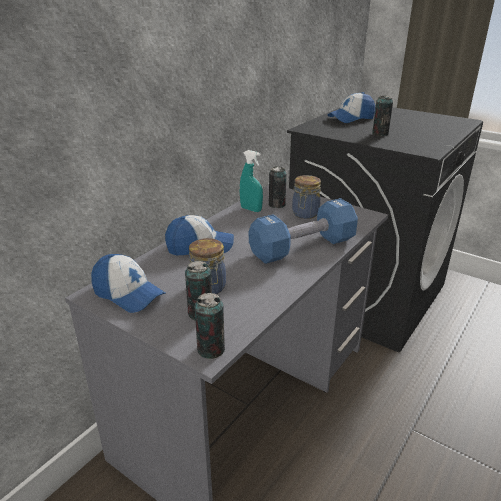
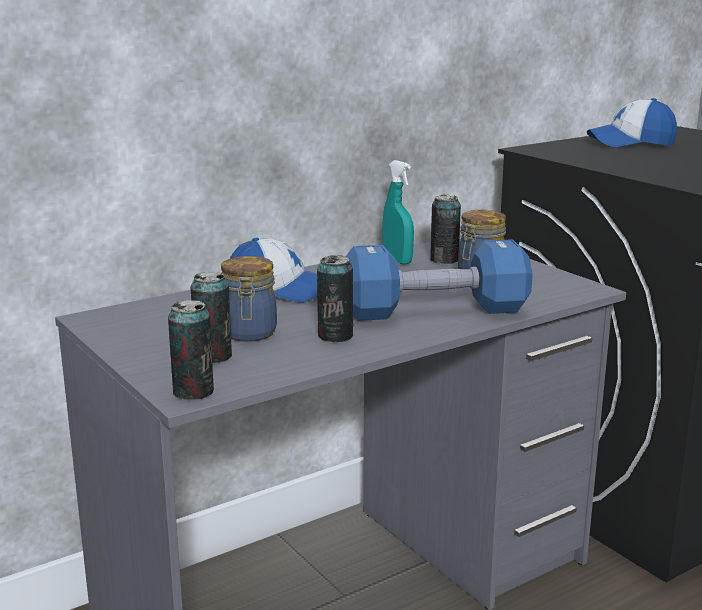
camera: 20 degrees right, 10 degrees down
(128, 294) = (136, 324): cap -> none
(380, 134) = (655, 163): can -> can (335, 336)

